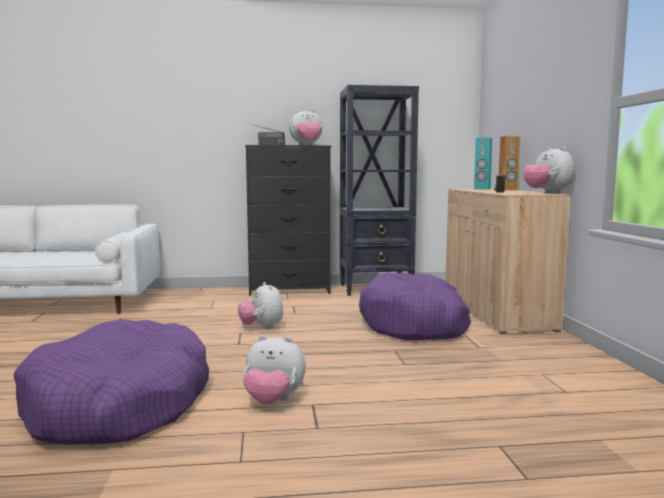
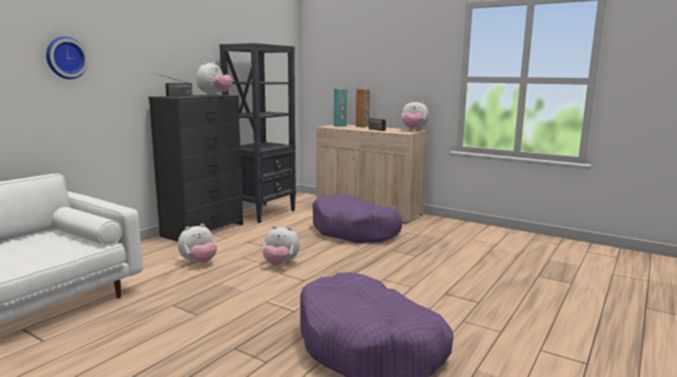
camera: 50 degrees left, 5 degrees up
(168, 111) = (65, 58): none -> wall clock
(273, 401) = (427, 301): plush toy -> plush toy (199, 262)

